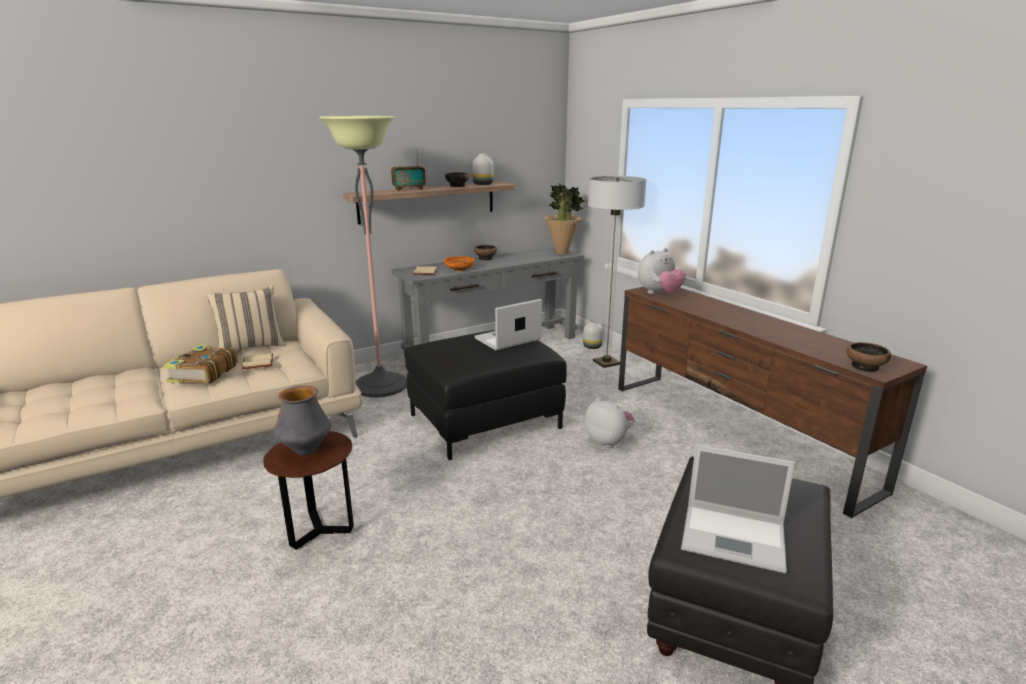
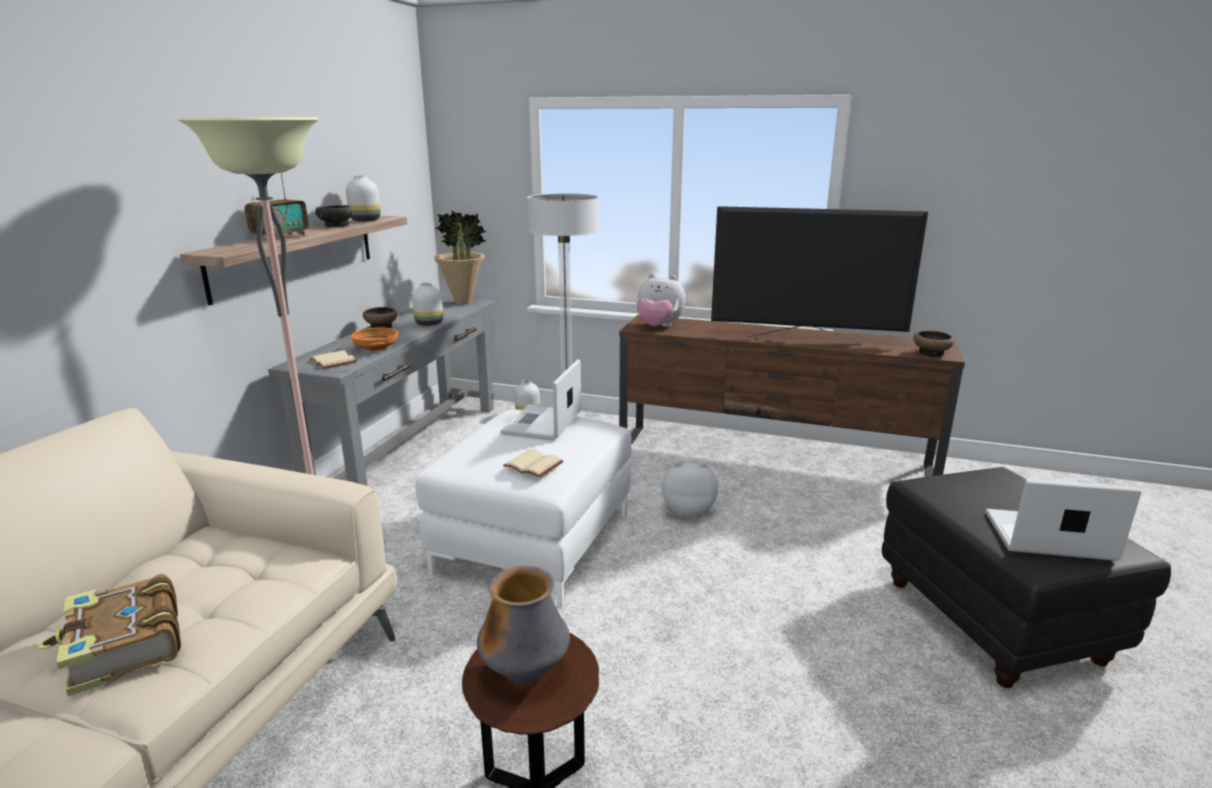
camera: 40 degrees left, 0 degrees up
(251, 347) = (143, 566): beige pillow -> none
(259, 362) = (210, 583): beige book -> beige book (535, 465)
(485, 421) = (535, 543): black ottoman -> white ottoman
(514, 261) = (428, 323): none -> white vase
(659, 293) = (658, 327): plush toy -> plush toy turned 90 degrees clockwise
(735, 537) = (1046, 536): laptop -> laptop turned 150 degrees counterclockwise
(762, 328) = (805, 340): none -> television

